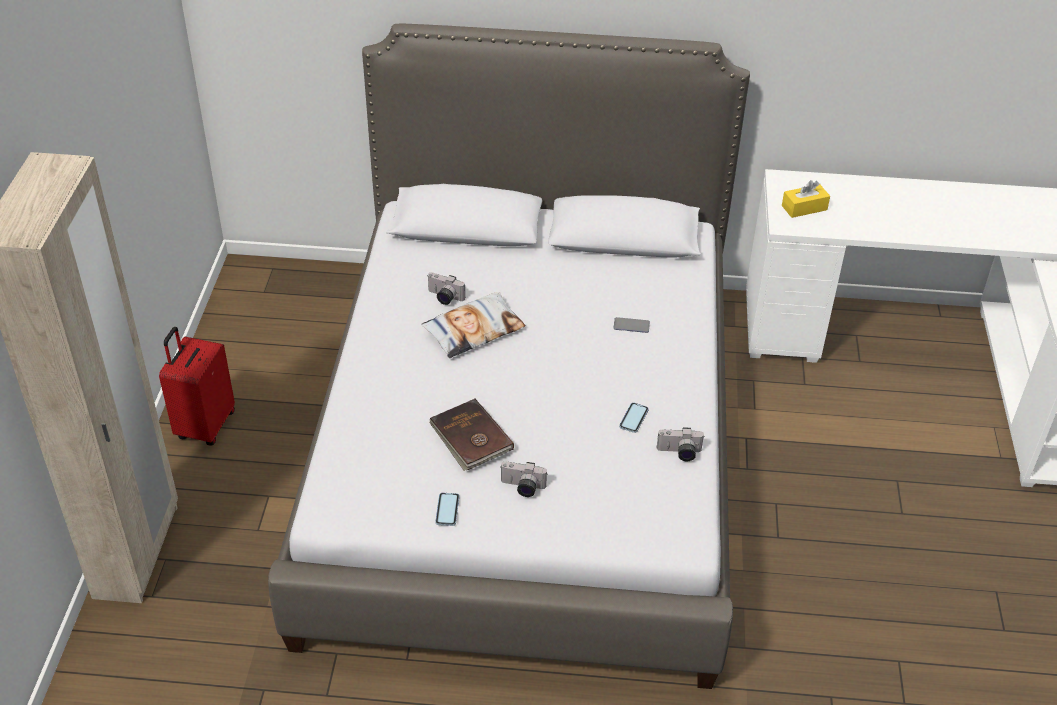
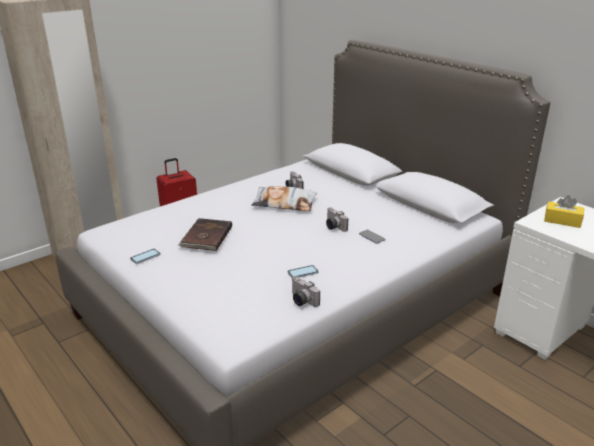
camera: 45 degrees right, 15 degrees down
(522, 488) = (193, 268): camera -> camera (333, 226)

